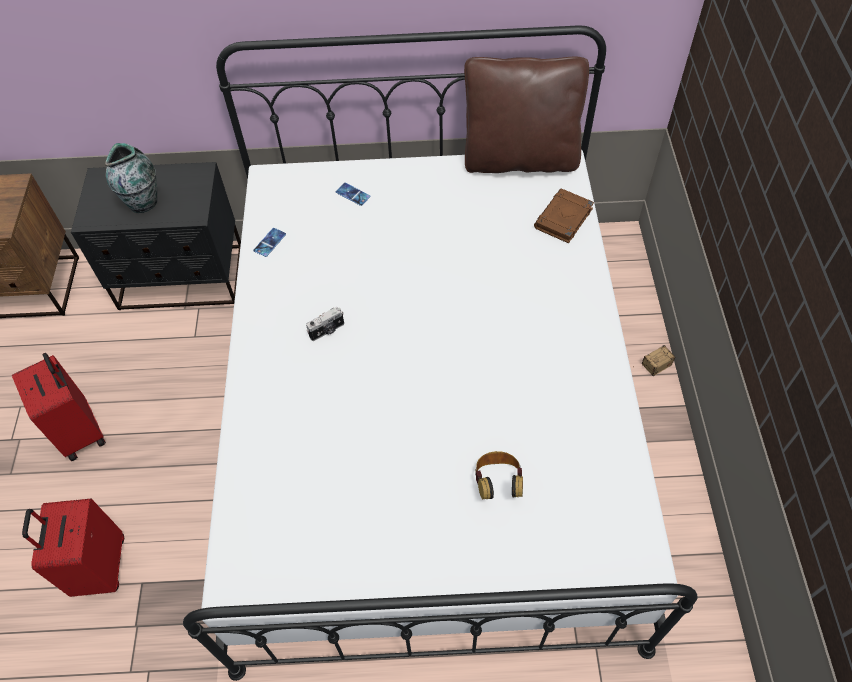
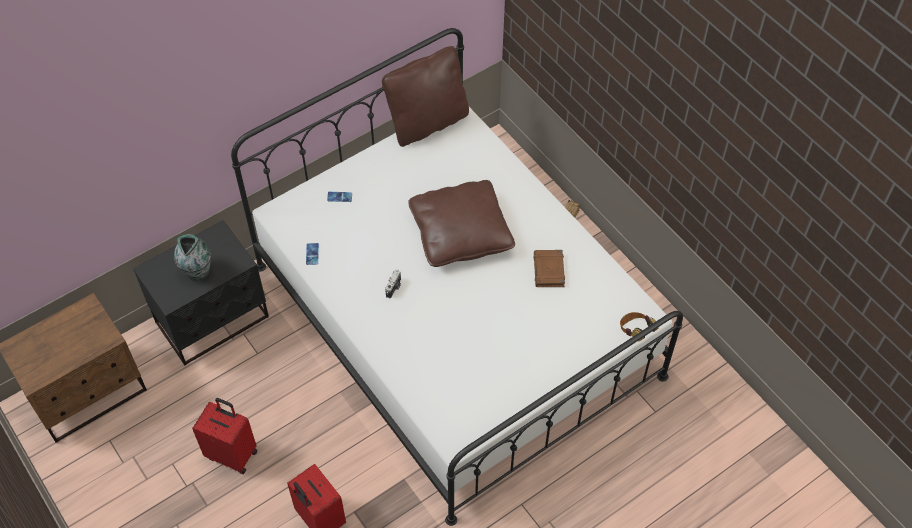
camera: 35 degrees left, 0 degrees up
(461, 305) = (460, 233): none -> brown pillow
(497, 482) = (551, 317): headphones -> headphones (635, 331)
(563, 219) = (482, 150): brown book -> brown book (549, 271)

